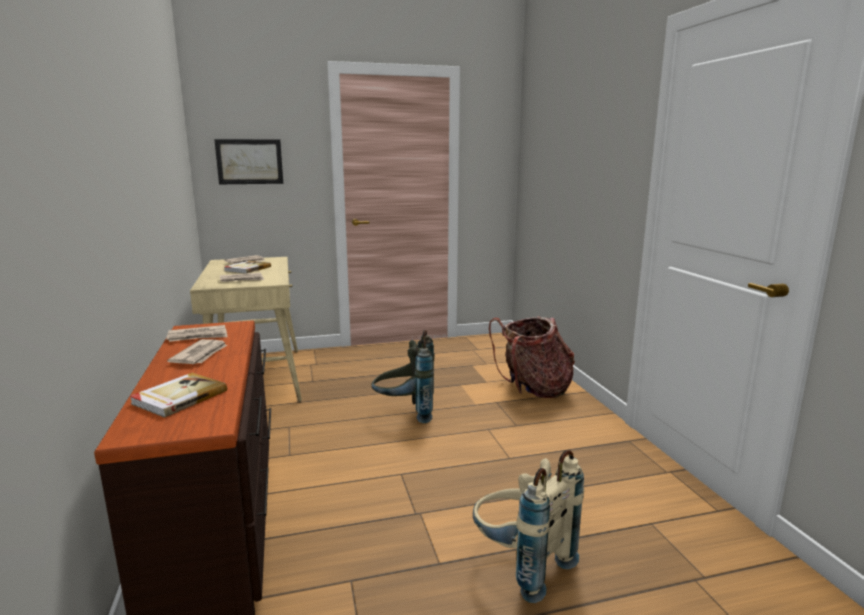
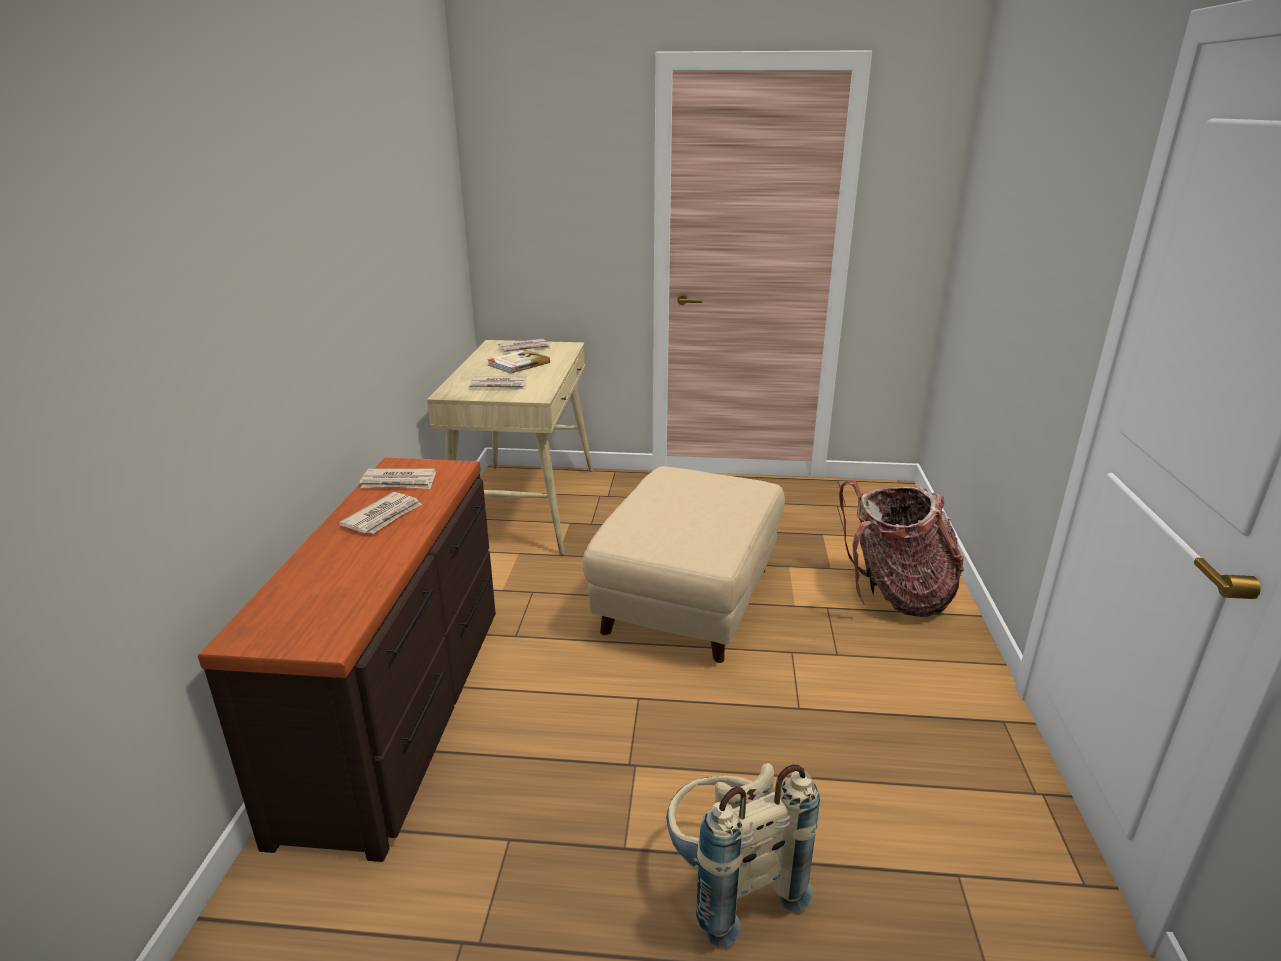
camera: 20 degrees right, 10 degrees up
(178, 397) = (320, 587): book -> none
(249, 161) = (539, 206): picture -> none
(405, 413) = (689, 600): grey backpack -> beige ottoman

